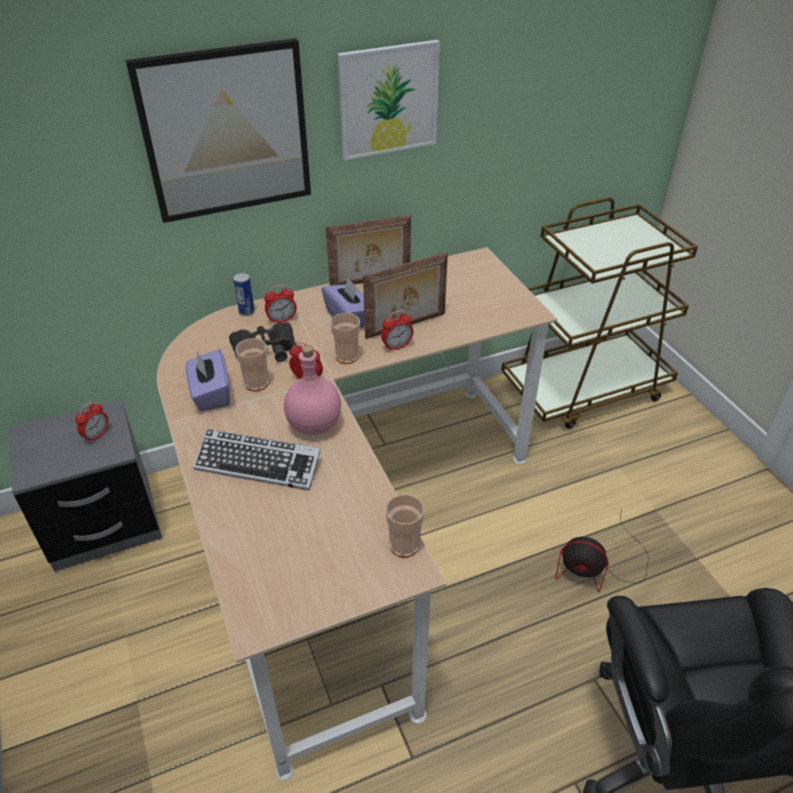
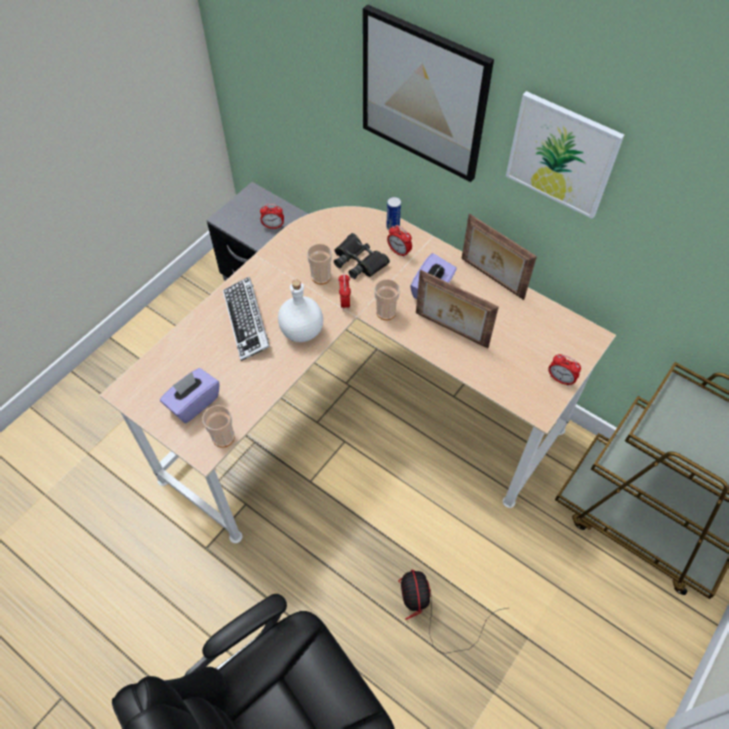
camera: 60 degrees right, 15 degrees up
(211, 394) = (294, 259): purple tissue box -> purple tissue box (193, 403)
(315, 425) = (302, 332): pink bottle -> white bottle
(397, 346) = (420, 337): alarm clock -> alarm clock (560, 379)

